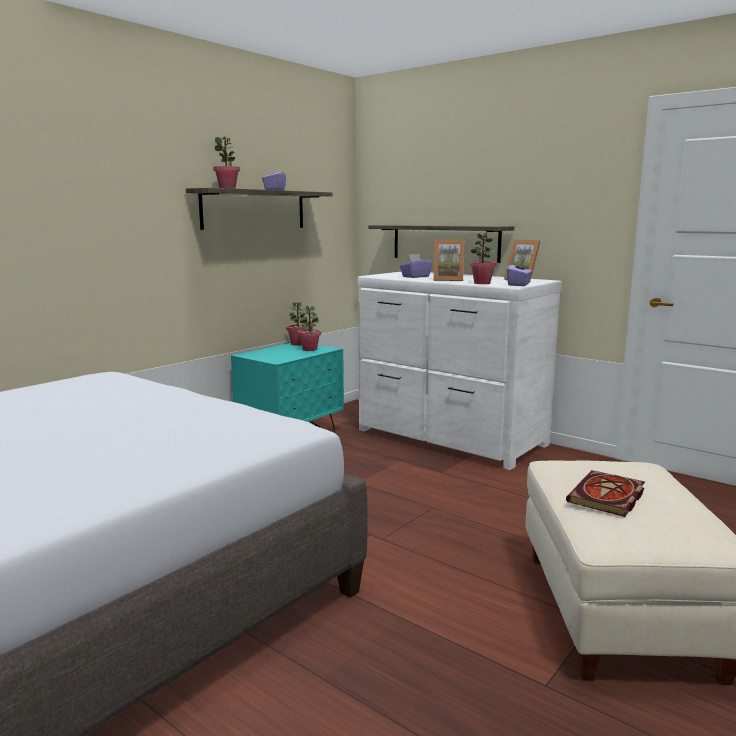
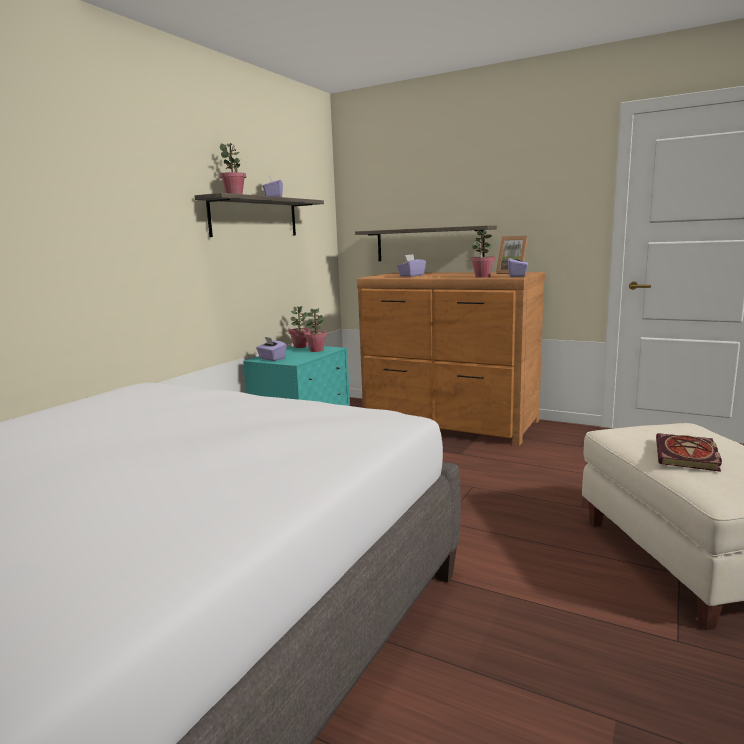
camera: 10 degrees left, 0 degrees up
(259, 355) = (272, 359): none -> purple tissue box
(448, 279) = (446, 276): picture frame -> none
(449, 438) = (449, 423): white dresser -> brown dresser

